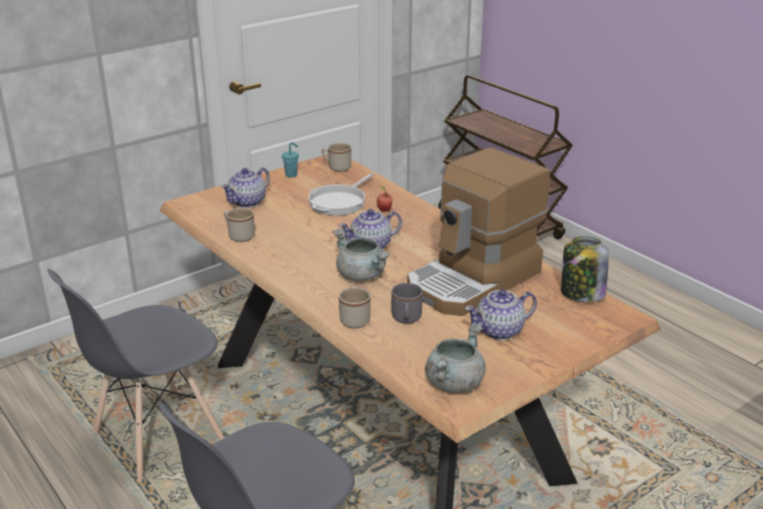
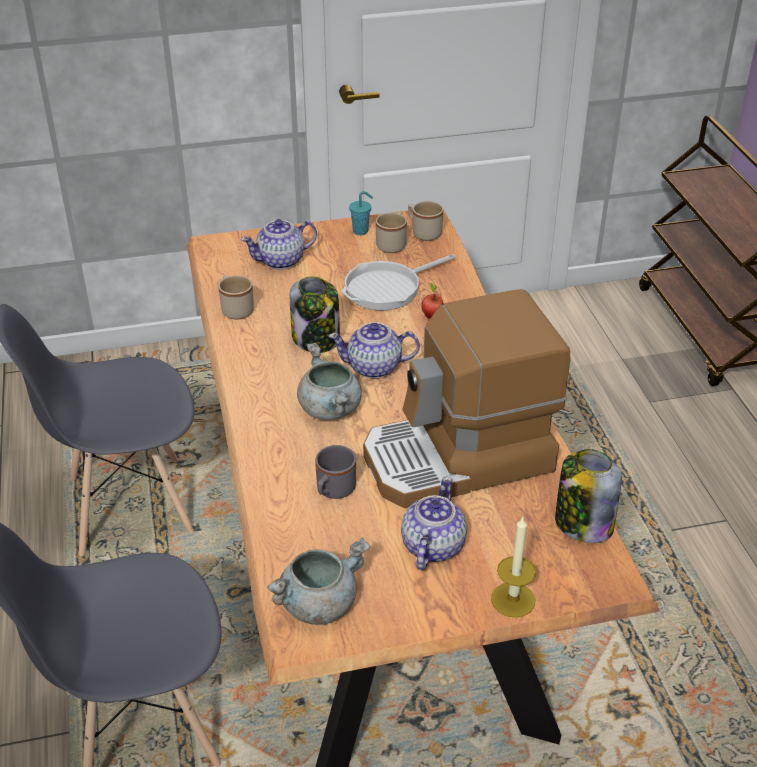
camera: 25 degrees right, 10 degrees up
(315, 240) = (316, 339): none -> jar
(355, 318) = (275, 471): beige mug -> beige mug (393, 244)
(500, 331) = (432, 546): teapot -> teapot turned 105 degrees clockwise
(576, 344) = (513, 600): none -> candle

